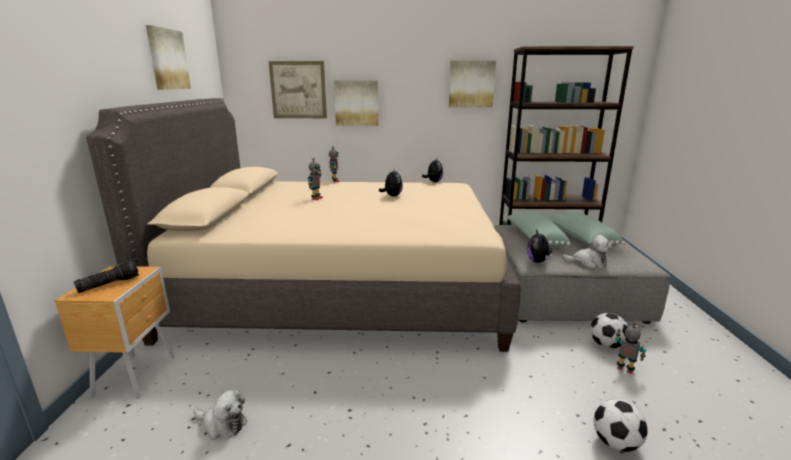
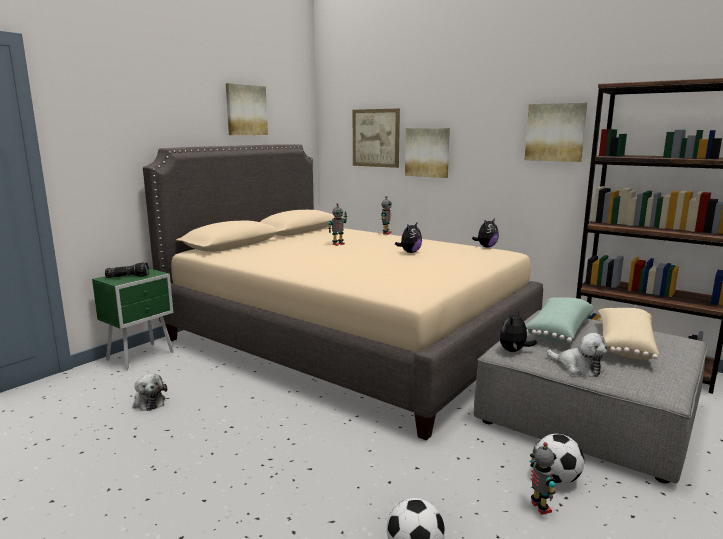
camera: 35 degrees right, 5 degrees down
(137, 374) = (142, 356): brown nightstand -> green nightstand
(580, 239) = (623, 345): green pillow -> beige pillow

